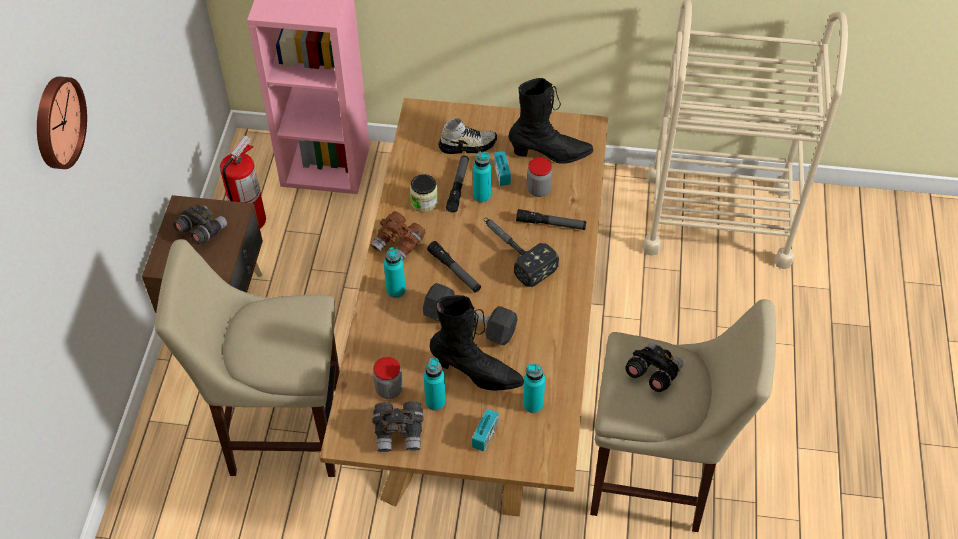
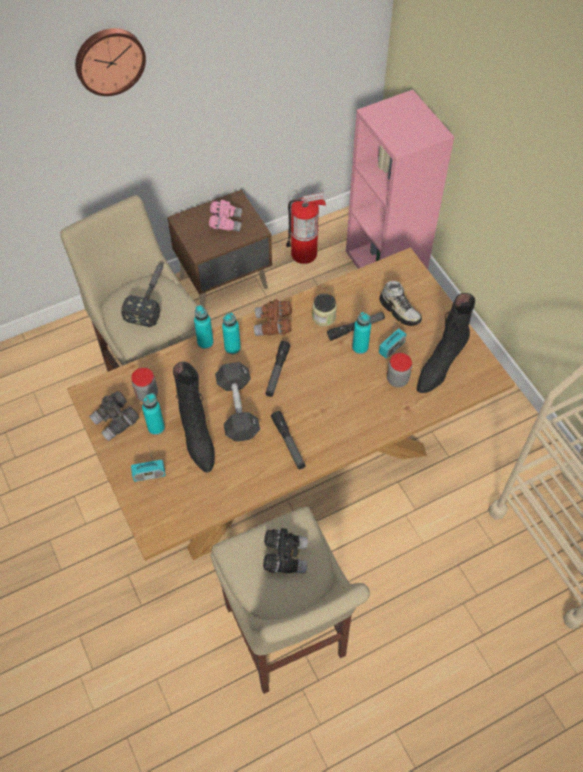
camera: 55 degrees right, 5 degrees up
(201, 231) = (225, 222): grey binoculars -> pink binoculars
(513, 252) = (324, 398): hammer -> hammer (151, 296)
(533, 404) = (196, 489): turquoise bottle -> turquoise bottle (205, 342)
(550, 154) = (439, 367): black boot -> black boot turned 75 degrees clockwise
(551, 224) = (371, 406): flashlight -> flashlight (288, 443)

